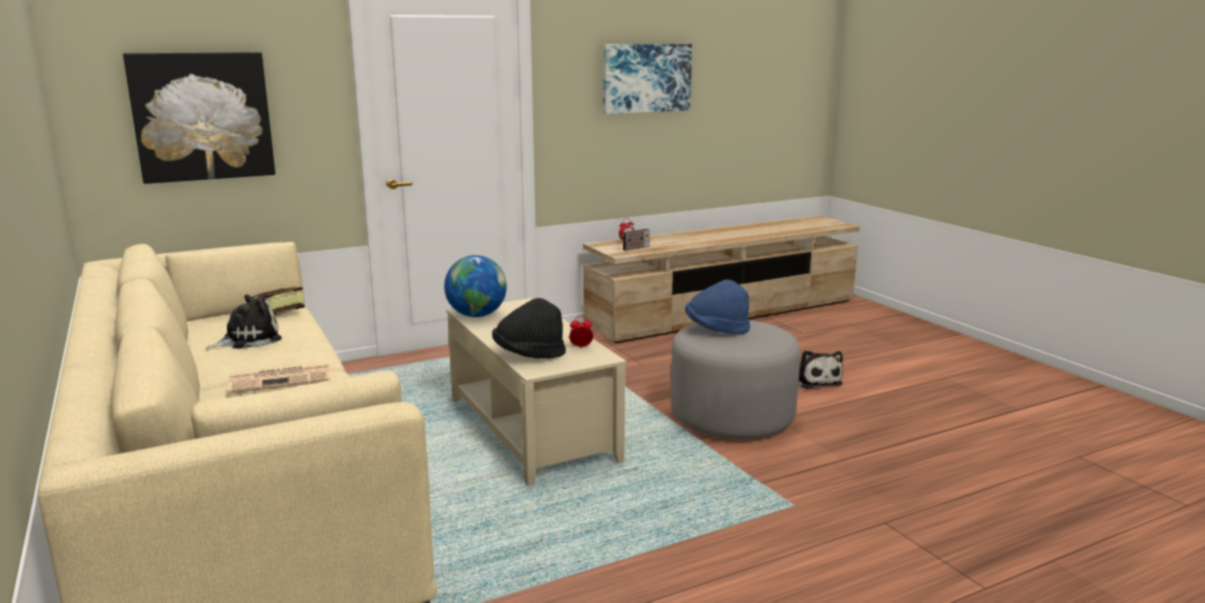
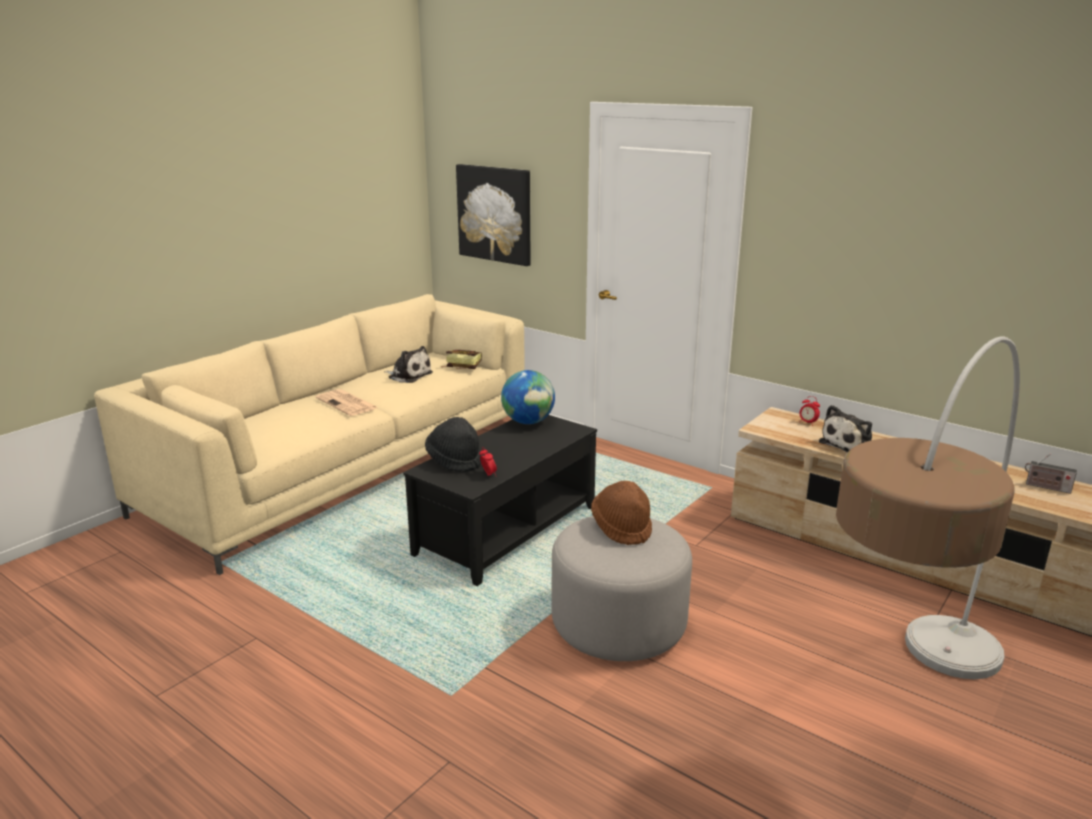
camera: 65 degrees right, 5 degrees up
(531, 429) = (507, 530): beige coffee table -> black coffee table
(635, 248) = (788, 431): radio -> radio (1045, 487)
(646, 78) = (884, 240): picture -> none
(716, 329) = (622, 528): blue hat -> brown hat
(815, 380) = (774, 663): plush toy -> plush toy (849, 444)
(885, 362) = (907, 715): none -> floor lamp

